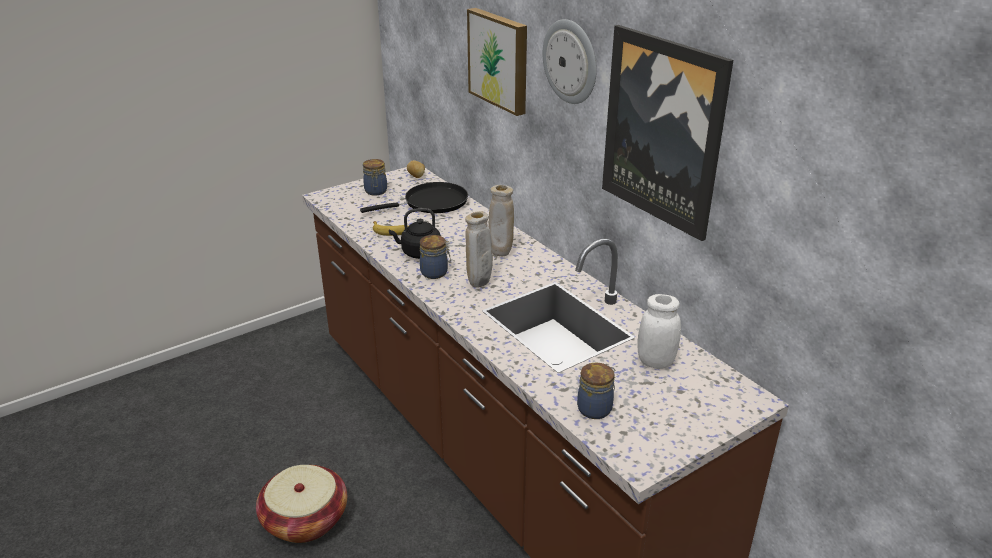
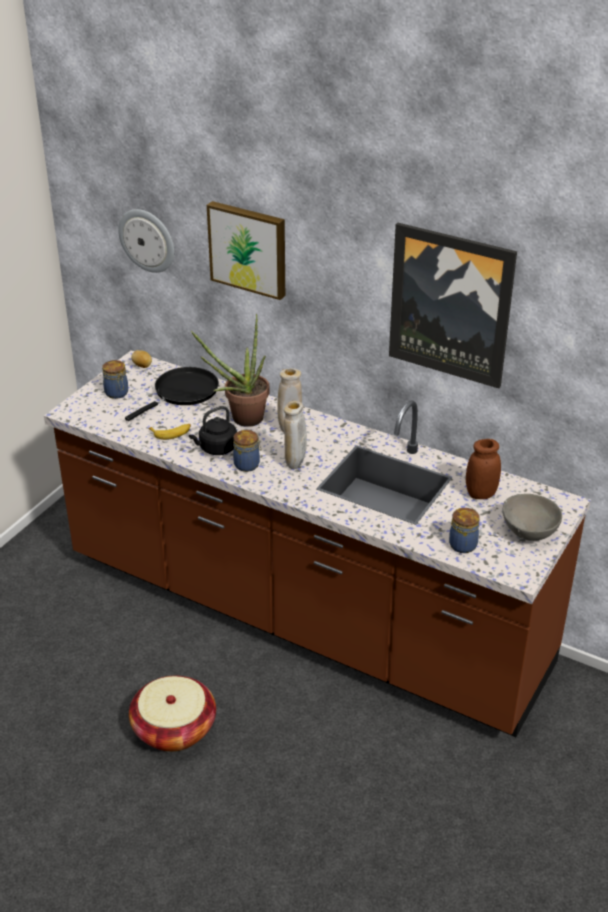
camera: 25 degrees left, 5 degrees up
(463, 235) = (241, 419): none -> potted plant
(571, 61) = (342, 250): wall clock -> wall clock (147, 240)
(655, 362) = (481, 494): white jar -> brown jar
(685, 418) = (529, 532): none -> grey bowl

